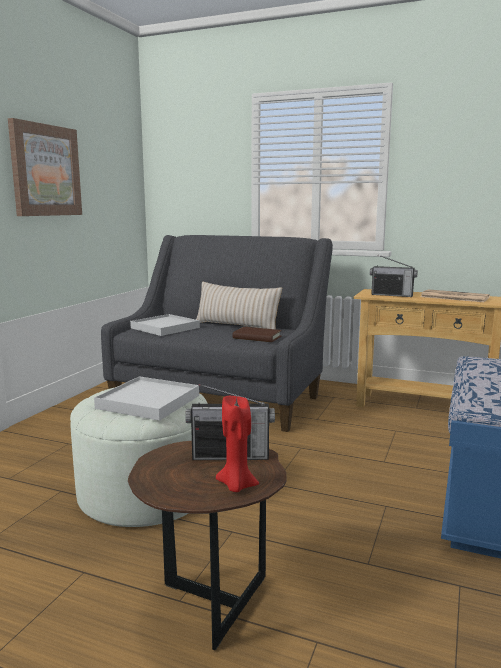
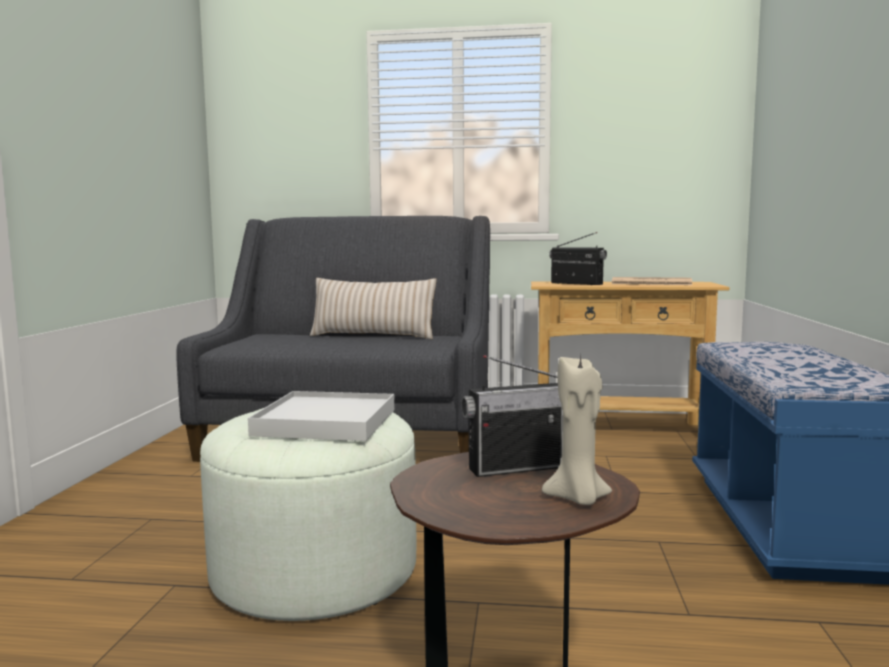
camera: 15 degrees left, 5 degrees down
(45, 170) = (84, 109): picture -> none
(165, 328) = (272, 342): white tray -> none
(236, 486) = (578, 499): red candle -> beige candle
(257, 337) = (414, 345): brown book -> none
(392, 295) = (576, 284): radio -> radio turned 150 degrees counterclockwise

